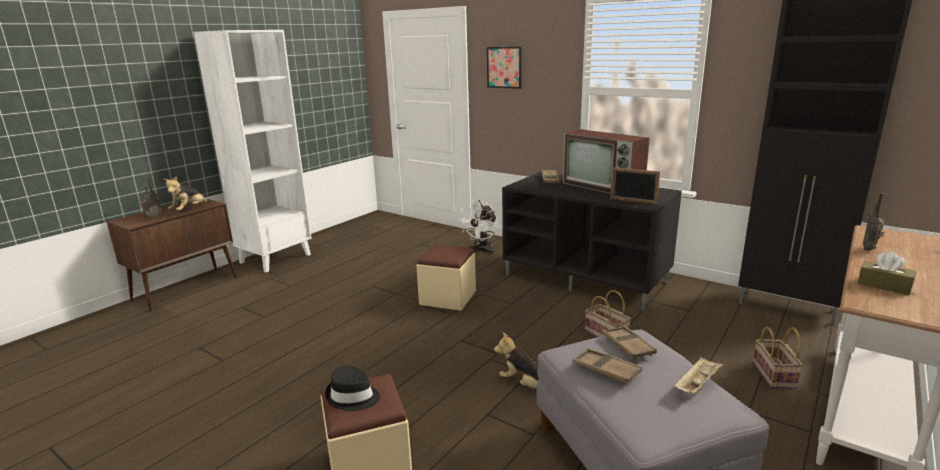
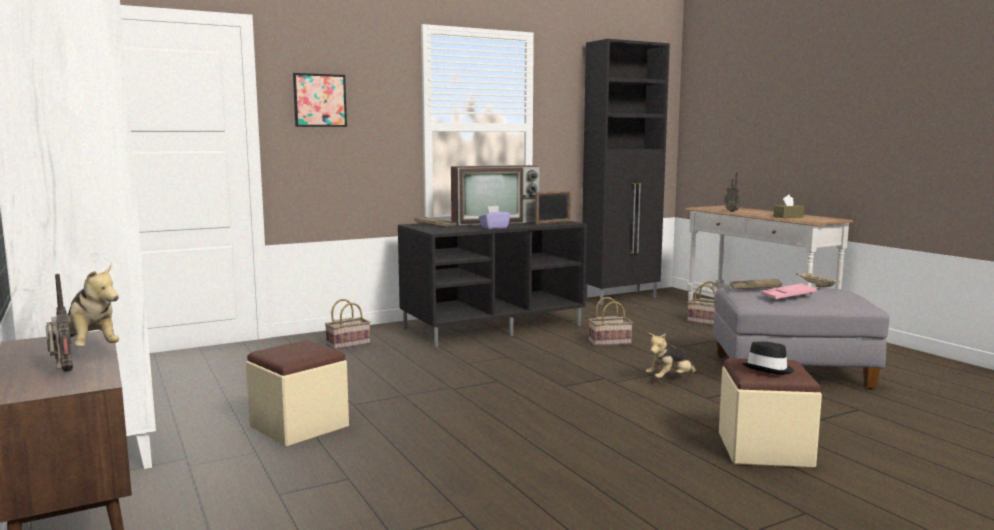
camera: 65 degrees left, 10 degrees down
(448, 298) = (456, 376): beige ottoman -> beige ottoman (299, 427)
(481, 250) = (349, 344): white fan -> basket
(565, 193) = (494, 228): none -> purple tissue box
(606, 370) = (788, 295): brown tray -> pink tray

